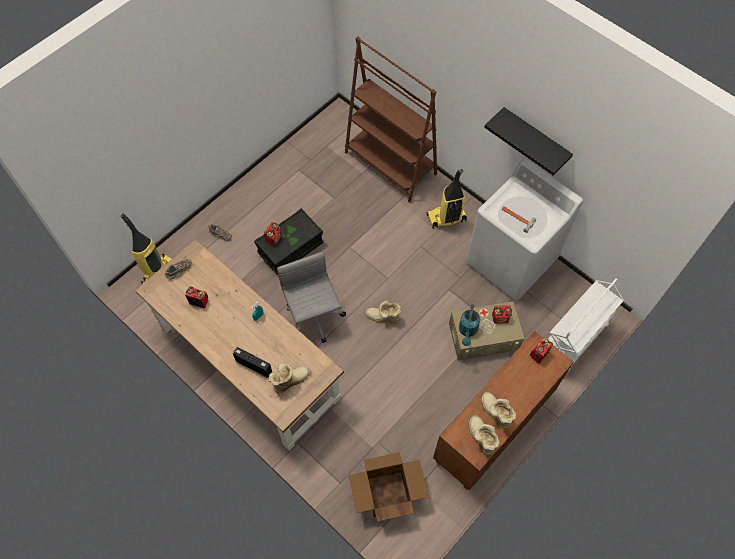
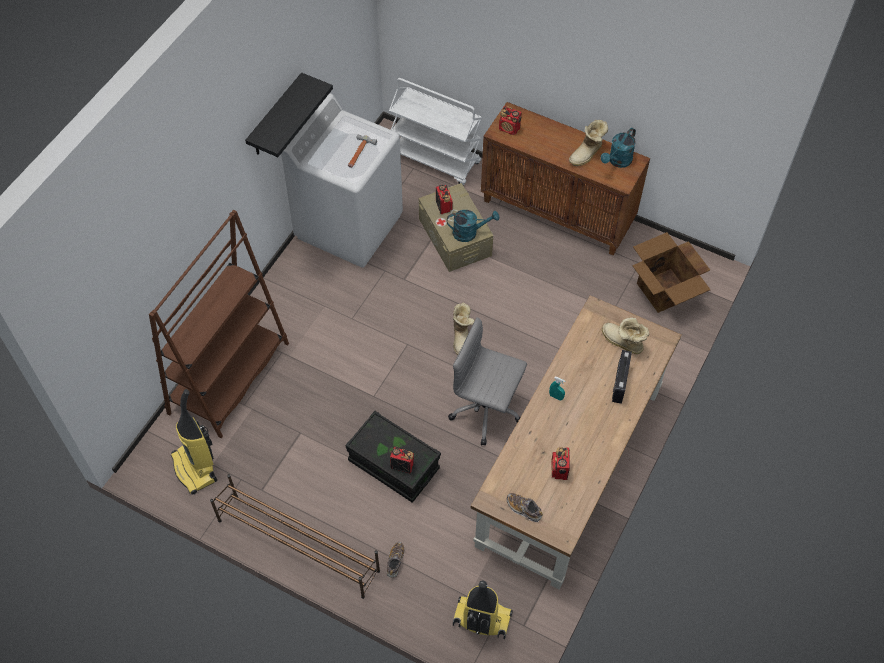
camera: 105 degrees left, 5 degrees down
(253, 183) = (297, 544): none -> brown shoe rack
(314, 319) = (487, 410): grey office chair -> grey office chair turned 60 degrees clockwise
(446, 218) = (304, 299): vacuum cleaner -> vacuum cleaner (196, 468)
(480, 438) = (617, 161): boot -> turquoise watering can

